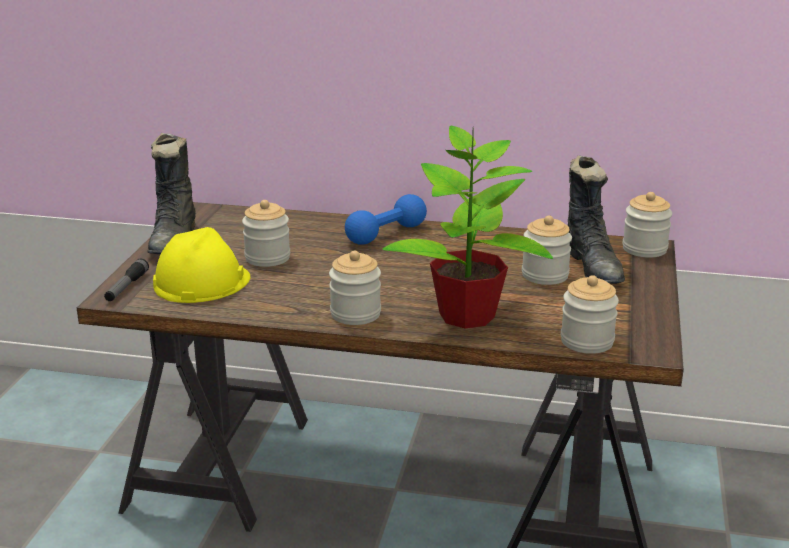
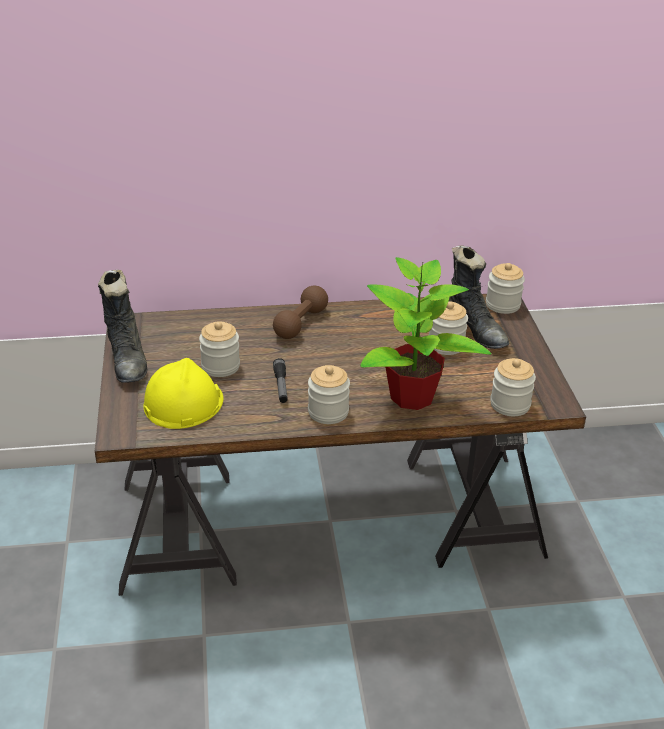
camera: 20 degrees left, 10 degrees up
(126, 287) = (123, 421): flashlight -> flashlight (281, 386)
(386, 234) = (301, 323): blue dumbbell -> brown dumbbell

